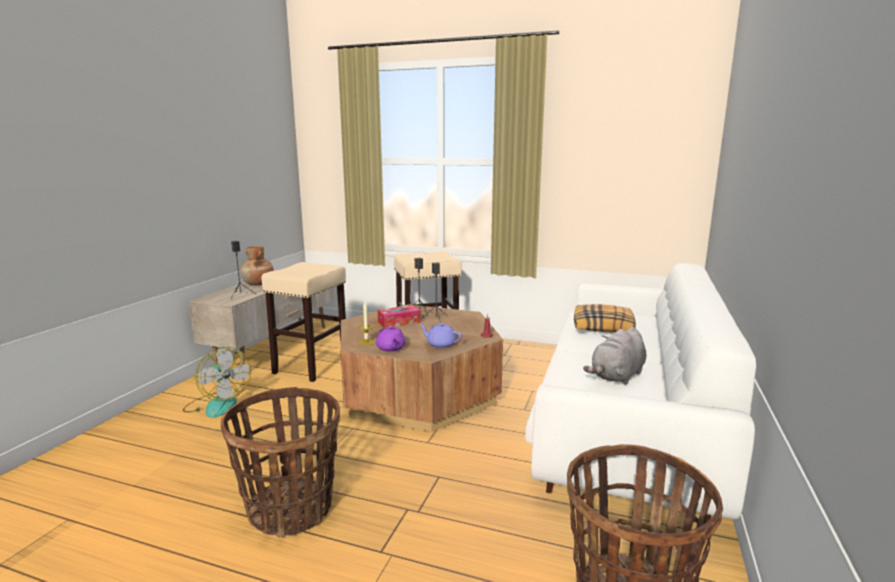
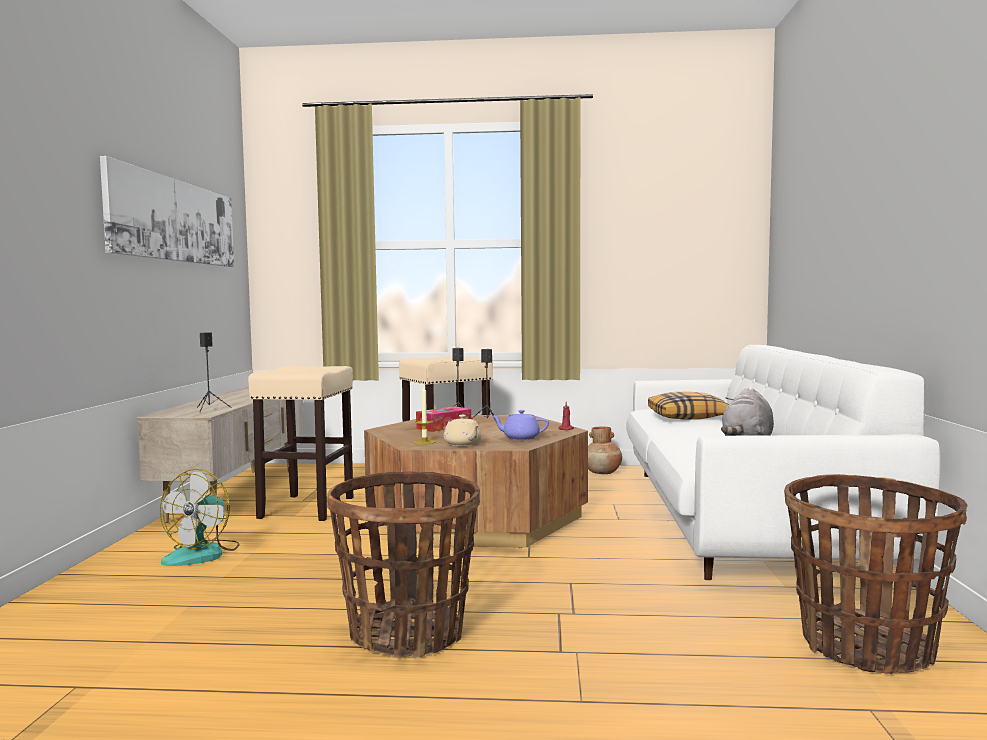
camera: 15 degrees left, 10 degrees down
(217, 404) = (203, 553): fan -> fan turned 75 degrees clockwise
(221, 153) = (175, 220): none -> picture
(258, 284) = (219, 401): brown vase -> brown vase (602, 473)
(391, 348) = (463, 444): purple teapot -> beige teapot

